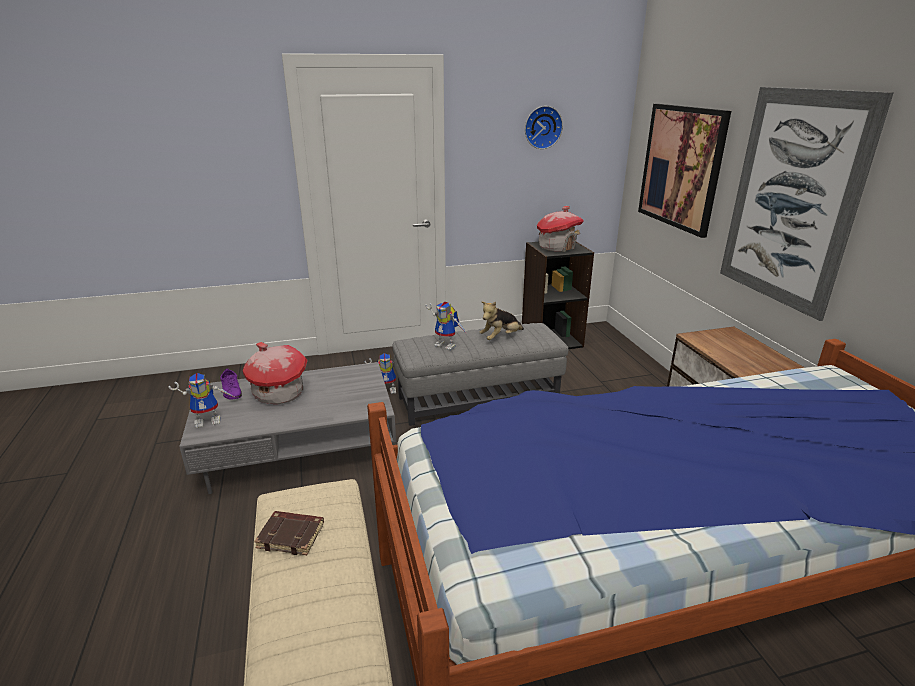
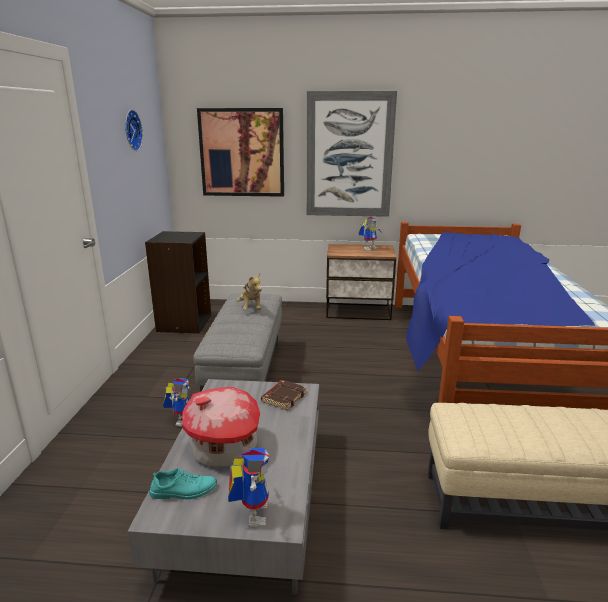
camera: 70 degrees left, 5 degrees down
(231, 391) = (183, 491): purple shoe -> turquoise shoe
(292, 535) = (518, 431): brown book -> brown book (283, 397)
(448, 345) = (243, 329): toy robot -> toy robot (369, 248)
(557, 247) = (176, 237): toy house -> none

